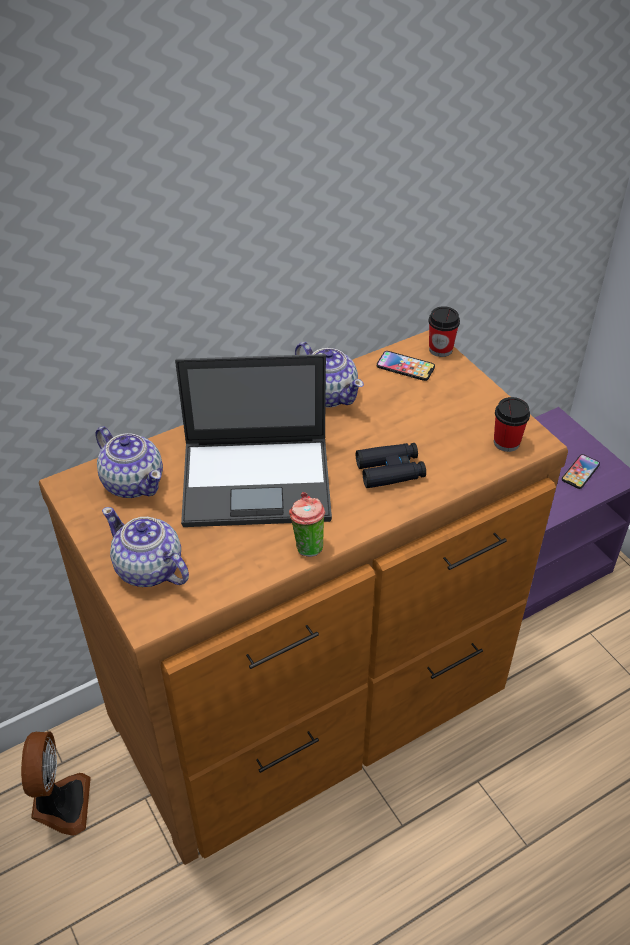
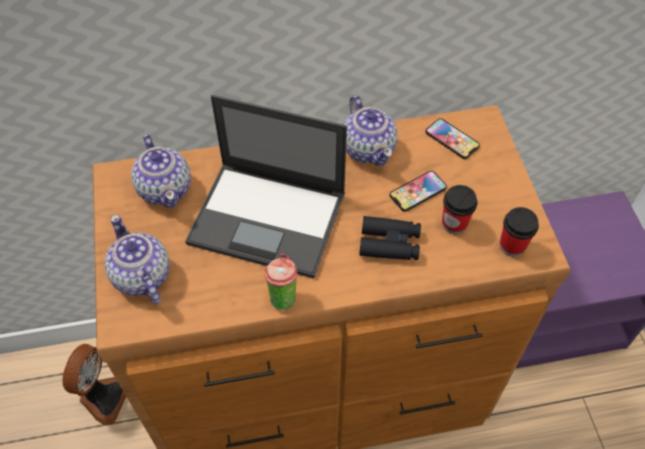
camera: 20 degrees right, 10 degrees up
(440, 349) = (493, 129): cup -> cup (454, 224)
(580, 472) = (616, 262): phone -> phone (418, 191)

